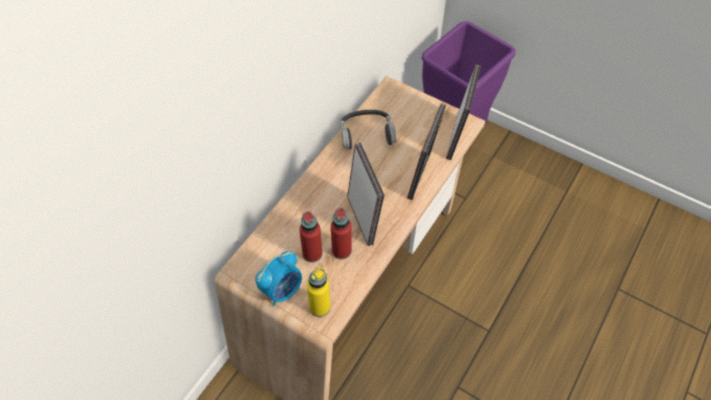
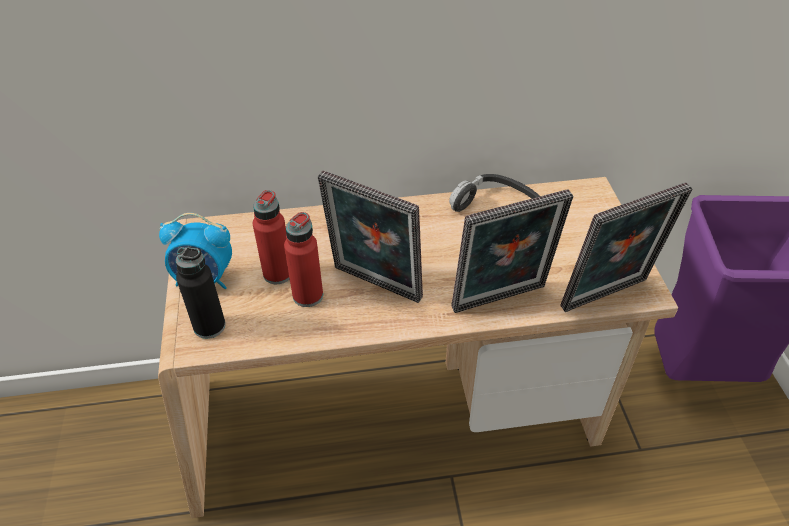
camera: 50 degrees right, 10 degrees down
(319, 307) = (209, 326): yellow bottle -> black bottle
(363, 219) = (374, 286): picture frame -> picture frame turned 90 degrees clockwise

